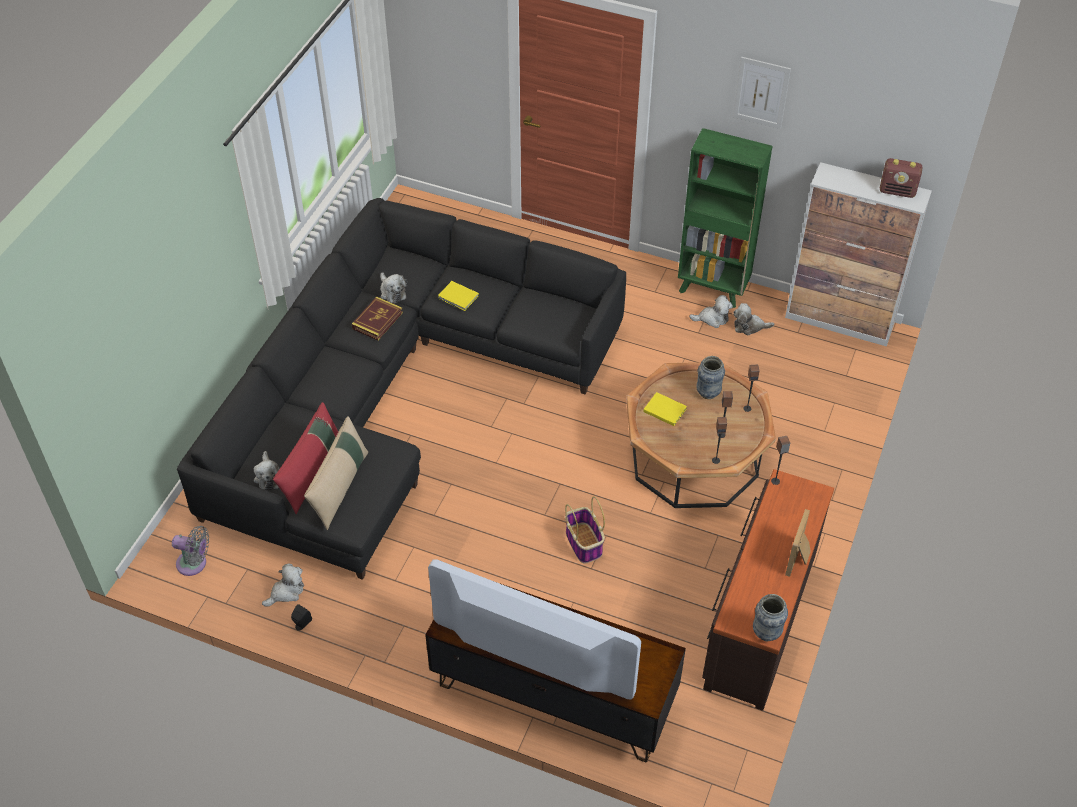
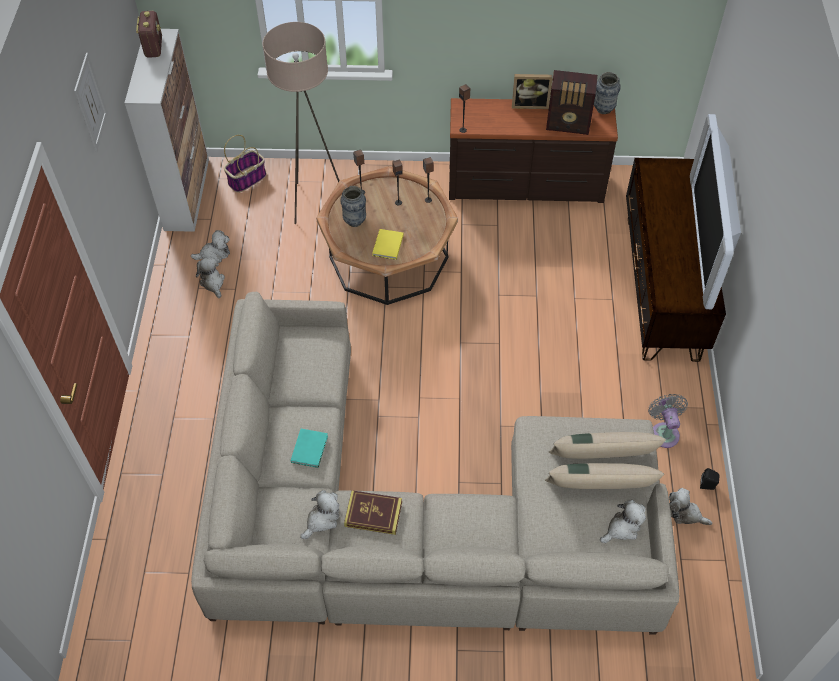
camera: 110 degrees left, 5 degrees up
(194, 564) = (702, 611): grey fan -> grey fan (664, 432)
(312, 472) = (598, 489): red pillow -> beige pillow
(394, 393) = (412, 518): black sofa -> beige sofa
(458, 298) = (310, 448): yellow book -> turquoise book
(584, 543) = (514, 307): basket -> basket (247, 179)
(713, 289) = (171, 291): green bookcase -> none
(749, 326) = (214, 254): plush toy -> plush toy turned 90 degrees counterclockwise
(752, 586) = (569, 124): none -> radio
(794, 416) = (313, 202): none -> beige floor lamp

